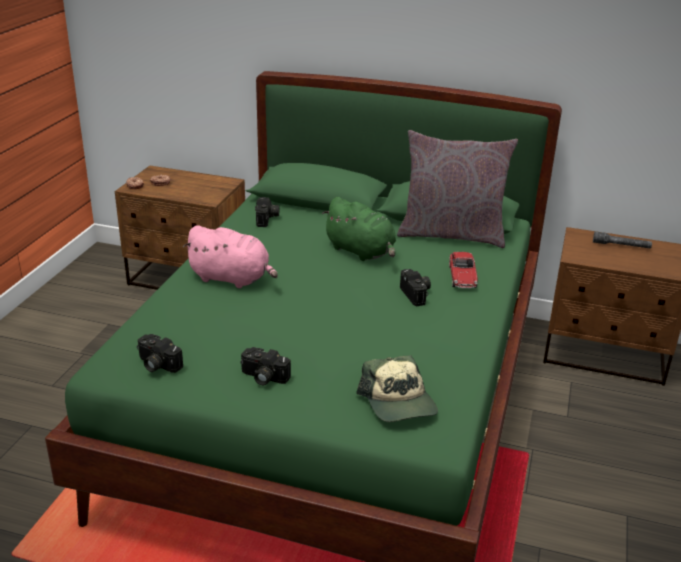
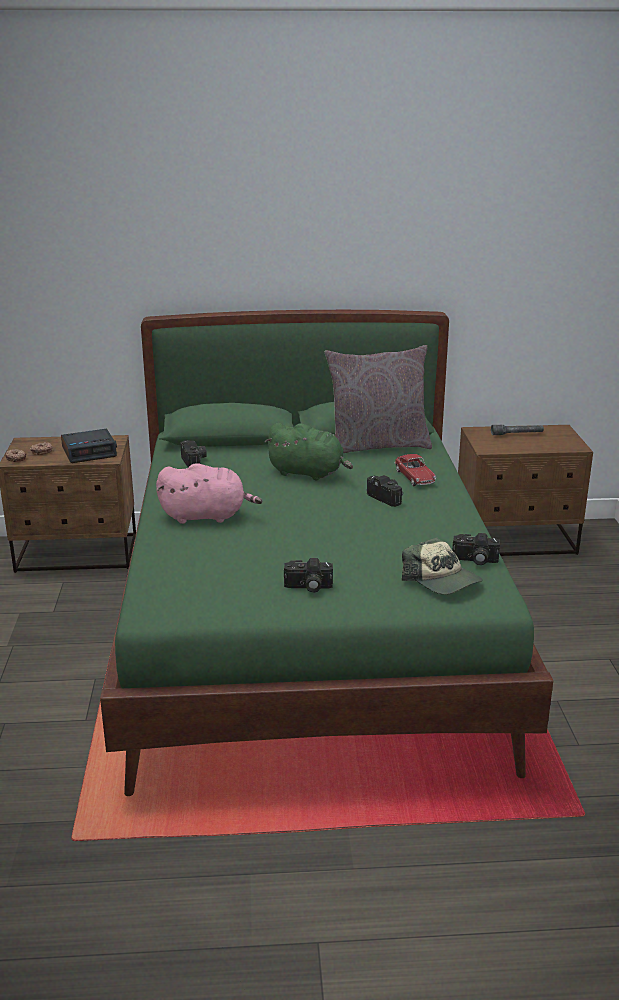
camera: 20 degrees left, 5 degrees down
(157, 364) = (200, 597): camera -> camera (474, 560)
(199, 190) = (89, 452): none -> alarm clock

